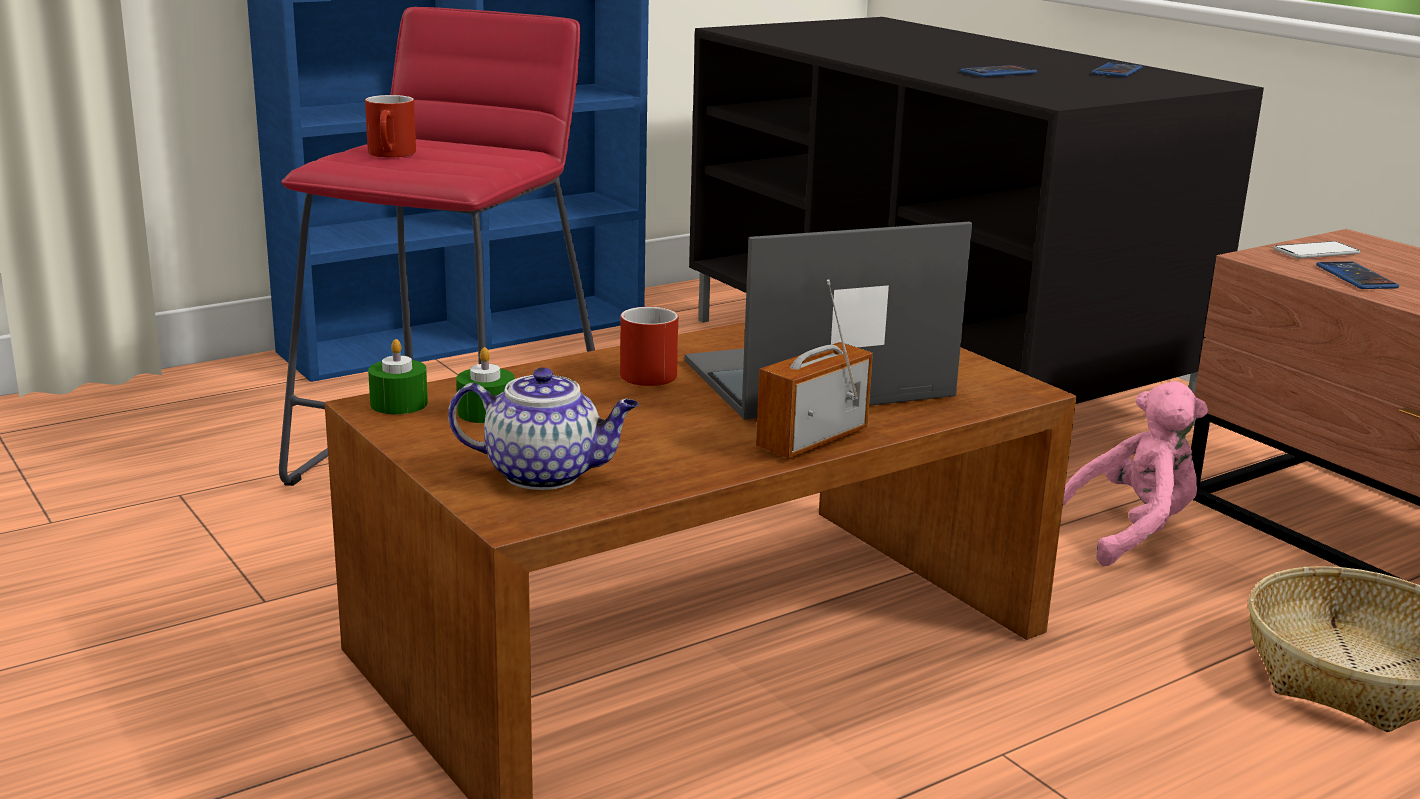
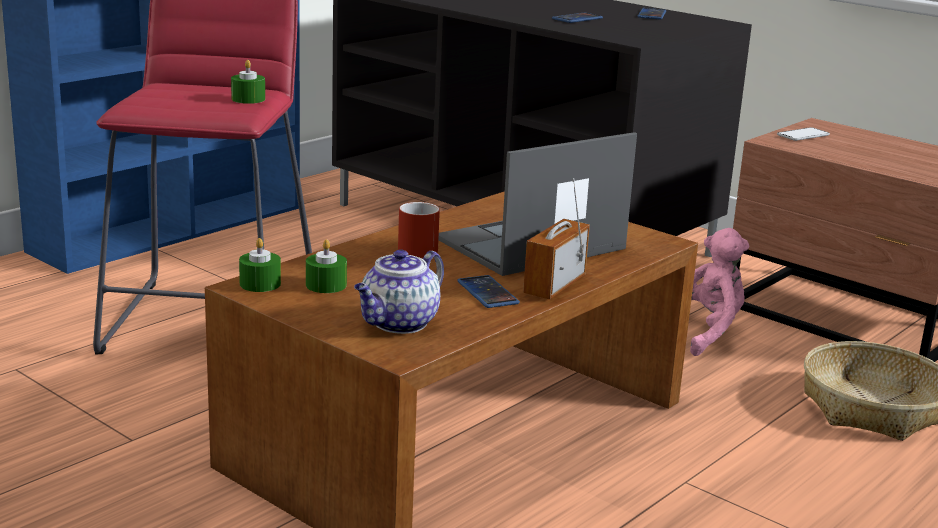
camera: 15 degrees left, 0 degrees up
(392, 154) = (172, 98): red mug -> none
(489, 160) = (248, 99): none -> green candle
(546, 474) = (399, 324): teapot -> teapot turned 135 degrees clockwise
(1356, 277) = (836, 151): phone -> phone (487, 293)

